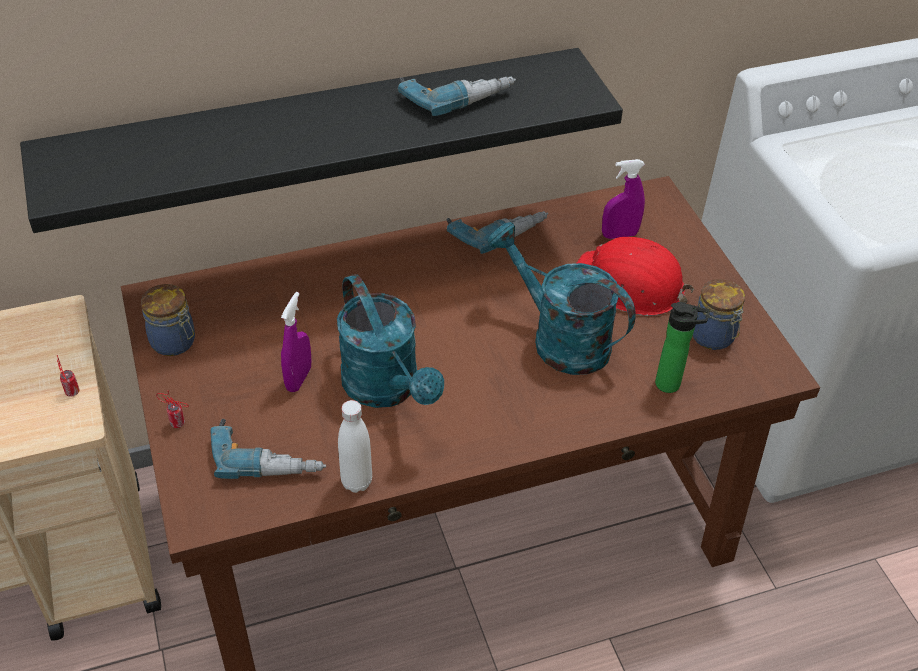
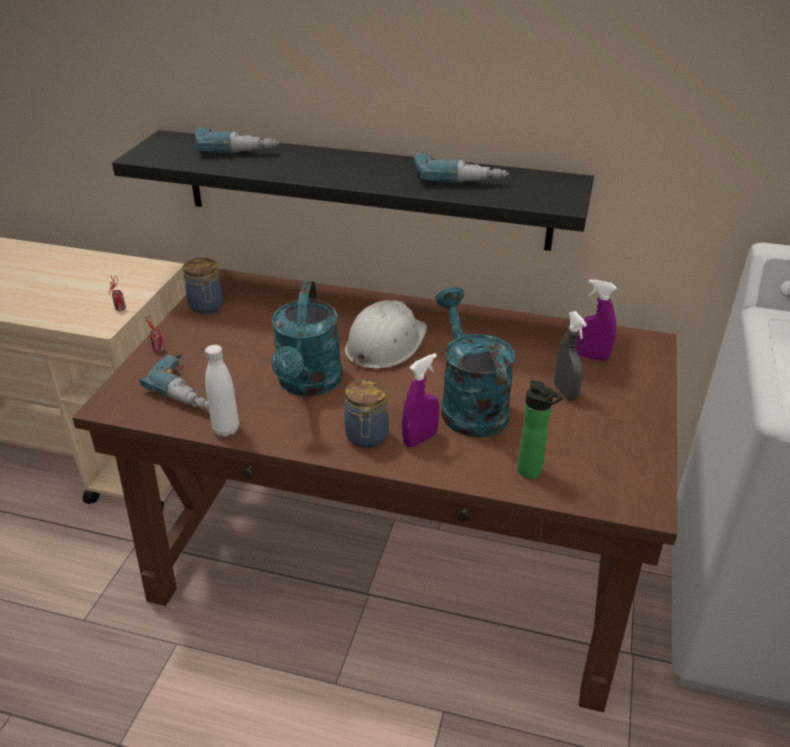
camera: 35 degrees right, 10 degrees down
(298, 379) = (257, 355): purple spray bottle -> purple spray bottle (420, 439)
(418, 304) = (385, 344): none -> white hard hat
(496, 229) = (492, 320): power drill -> power drill (237, 147)
(629, 285) = (565, 392): red hard hat -> grey spray bottle
(713, 337) = (605, 455): jar -> jar (366, 437)

